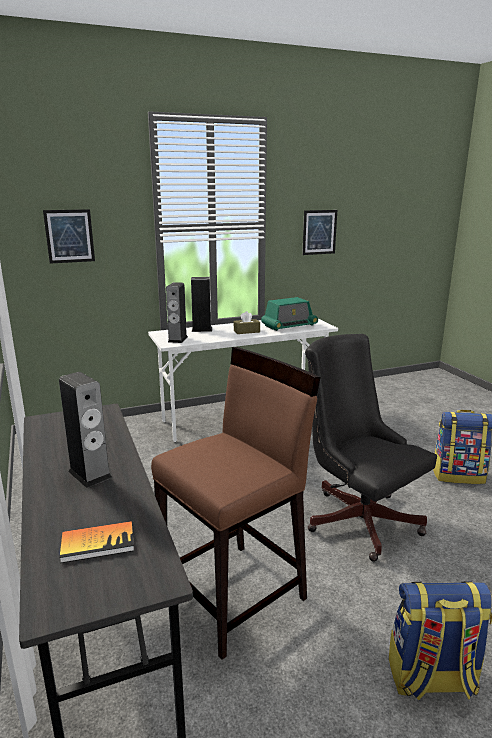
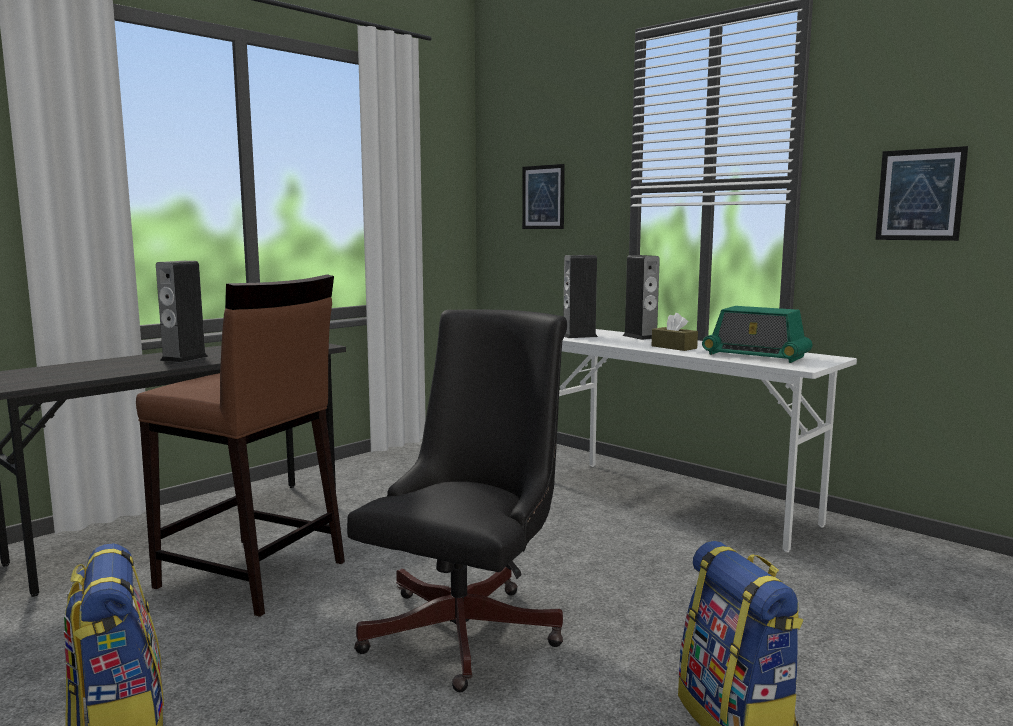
camera: 65 degrees right, 10 degrees down
(98, 543) = (70, 372): book -> none

